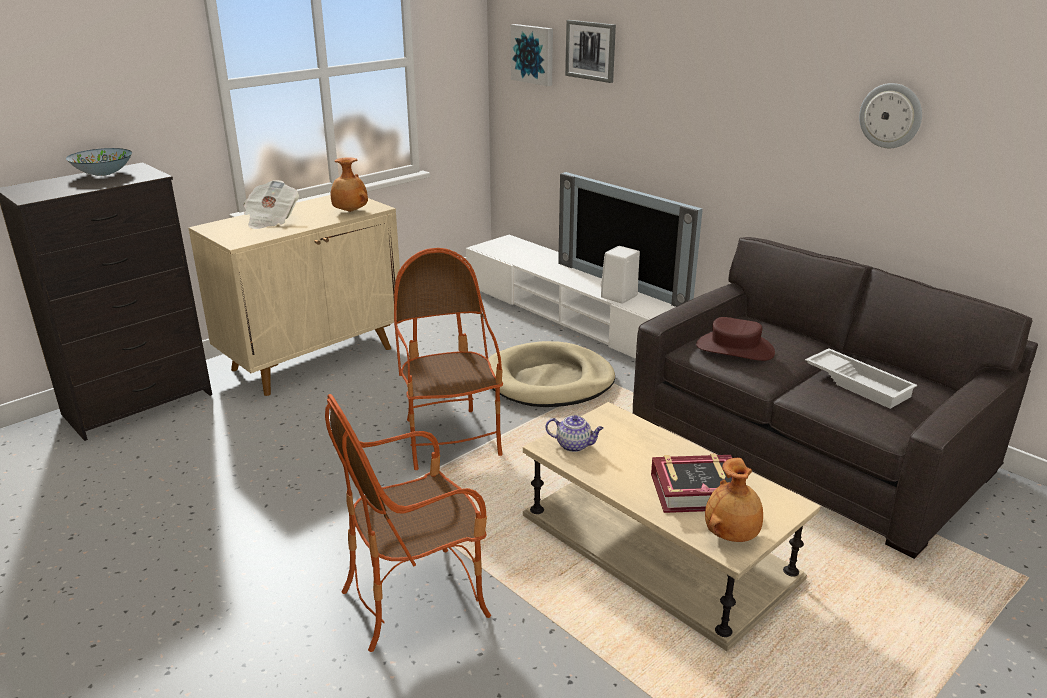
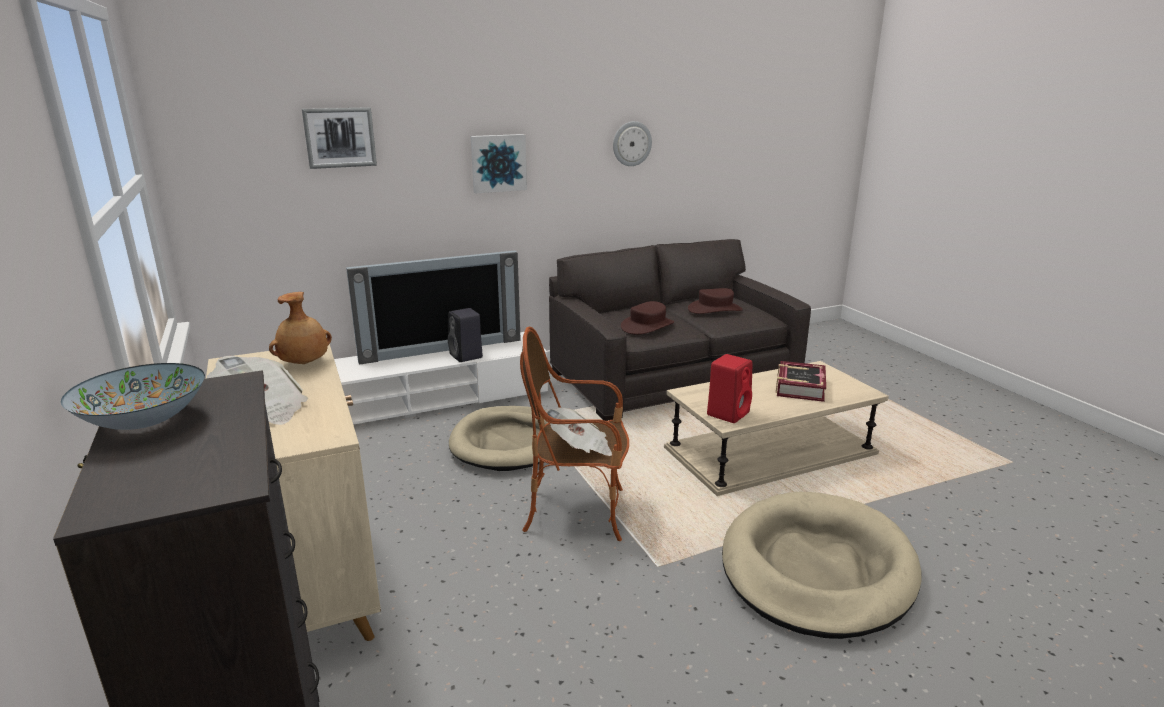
camera: 70 degrees left, 5 degrees down
(415, 598) = (816, 569): armchair -> beige dog bed
(434, 374) = (580, 448): none -> newspaper
(533, 54) = (248, 154): picture -> picture (498, 163)
(574, 445) = (728, 413): teapot -> red speaker
(618, 297) = (466, 356): white speaker -> black speaker
(732, 535) = (850, 388): brown vase -> none
(859, 383) = (715, 309): white tray -> brown hat

